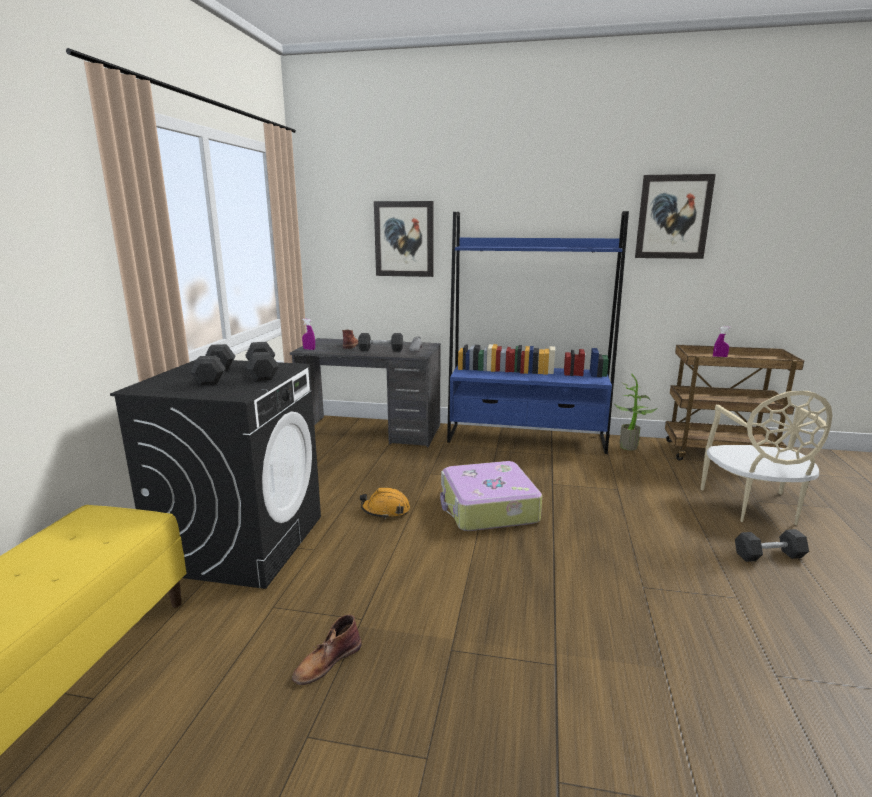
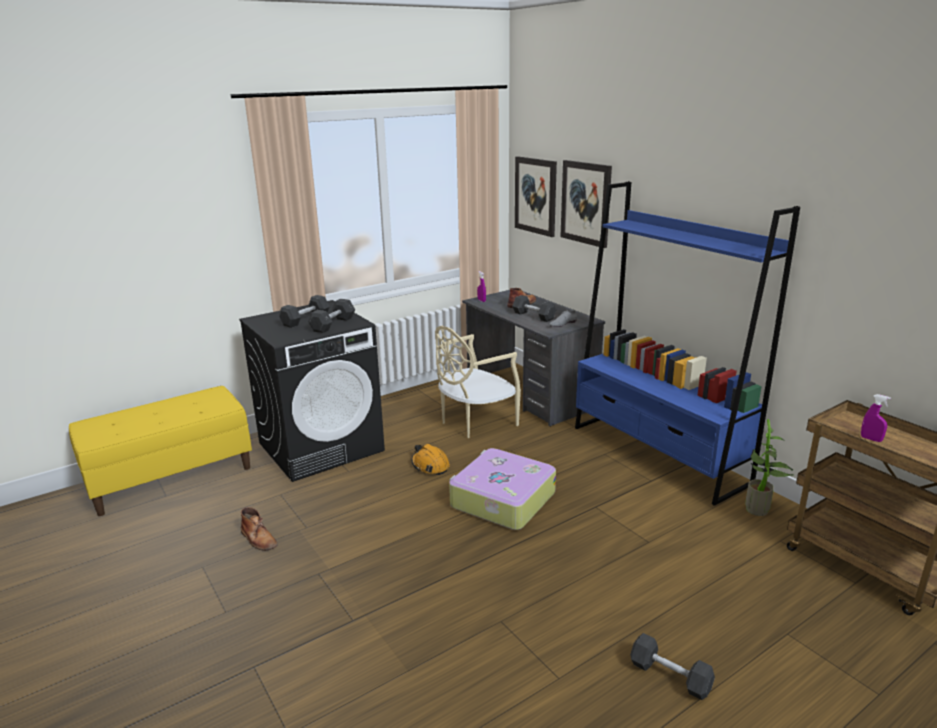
camera: 45 degrees right, 5 degrees up
(327, 662) = (258, 539): brown boot -> brown boot turned 135 degrees counterclockwise
(673, 217) = (865, 223): picture -> picture (535, 196)
(754, 507) = (767, 635): beige chair -> beige chair (475, 422)

